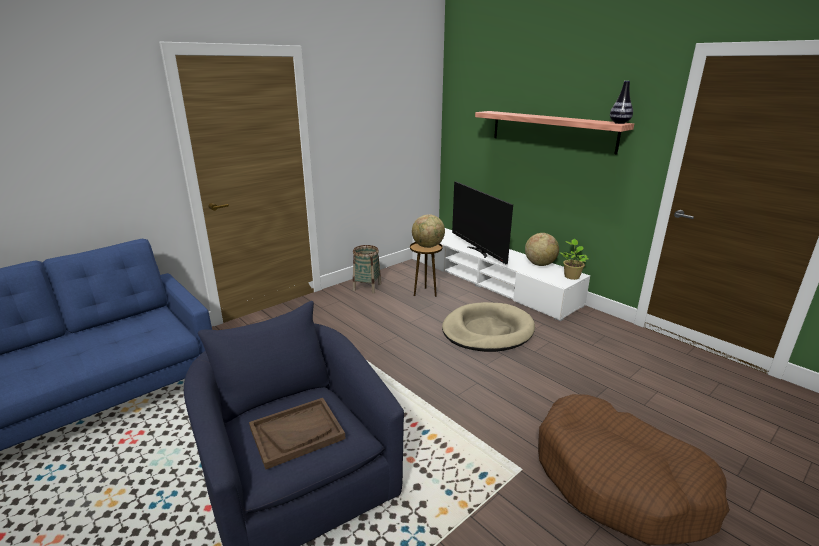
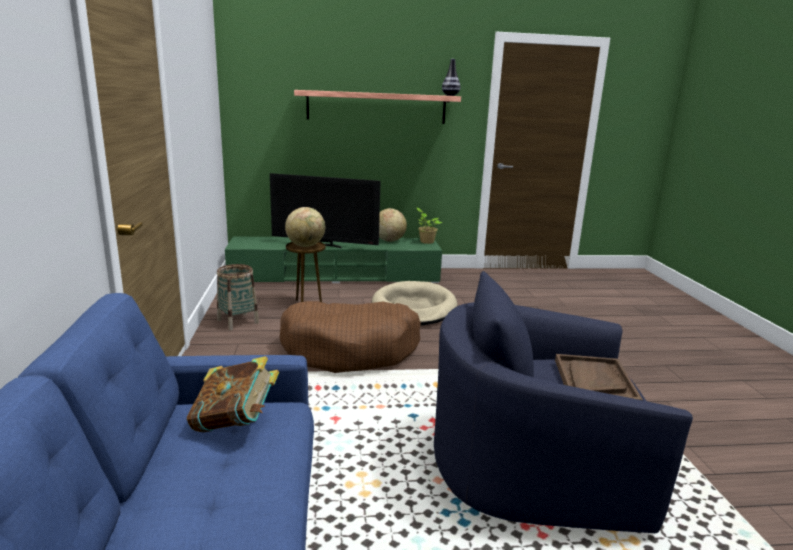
camera: 55 degrees left, 5 degrees down
(151, 327) = (235, 423): none -> book
(490, 281) = (336, 276): white tv stand -> green tv stand
(619, 481) = (630, 343): brown dog bed -> brown dog bed (350, 349)

